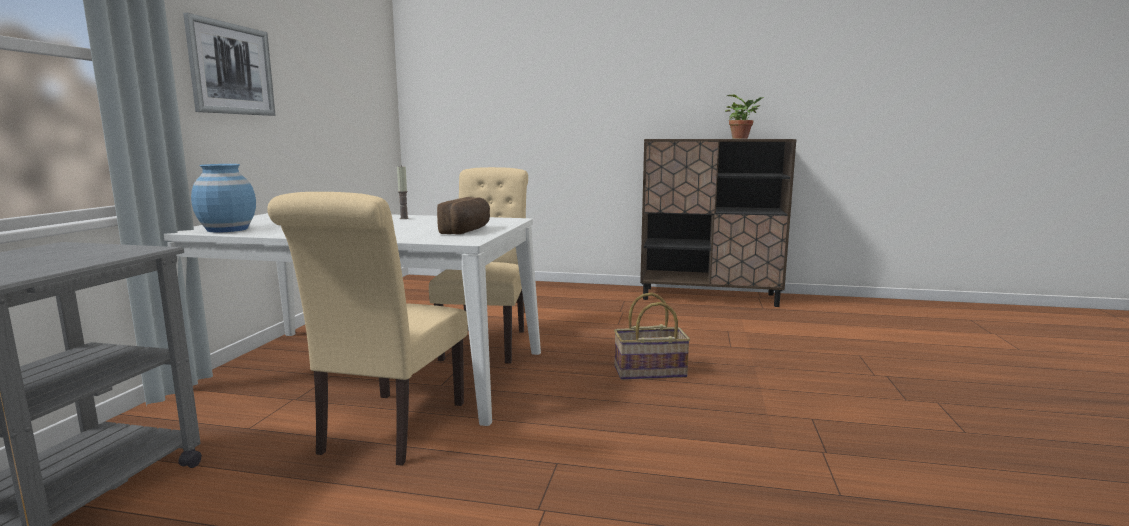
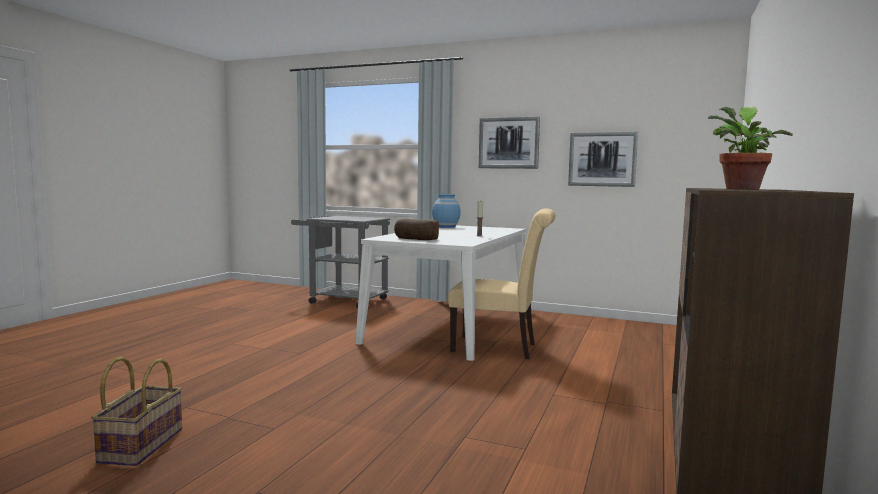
camera: 100 degrees right, 5 degrees down
(326, 105) = (602, 159): none -> picture
(388, 431) = (366, 328): beige chair -> none
(649, 372) = (409, 389): basket -> basket (140, 445)

